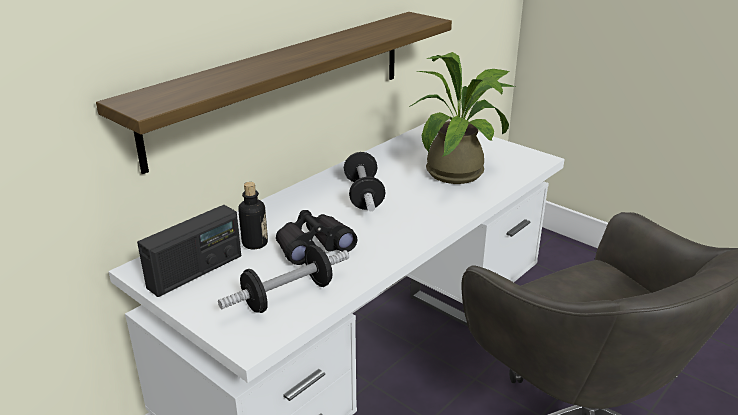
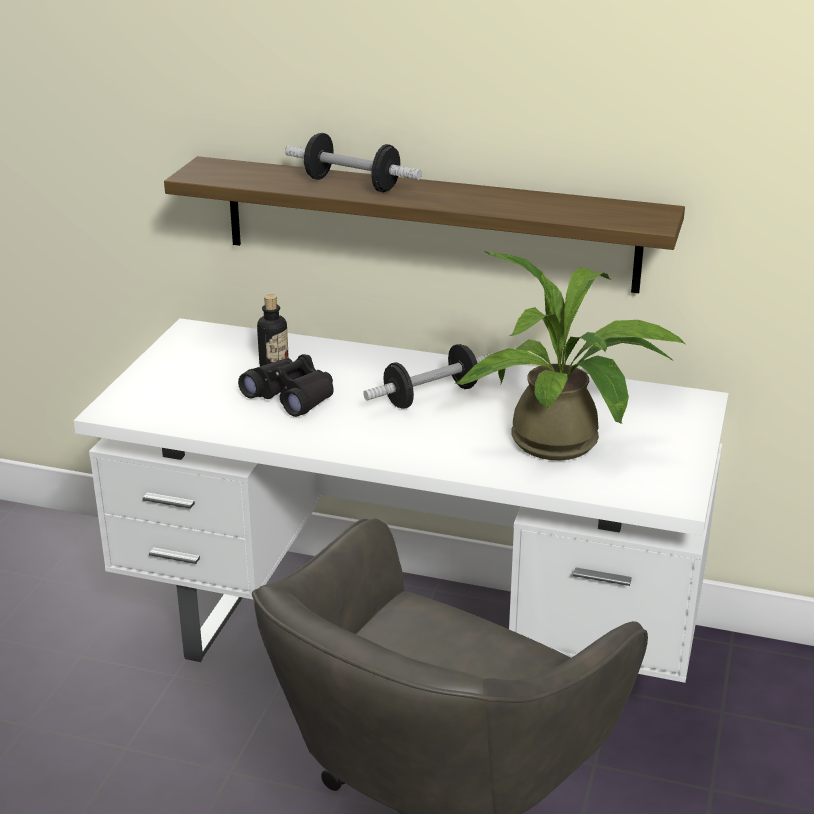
camera: 65 degrees right, 0 degrees up
(195, 272) = (203, 354): radio -> none
(288, 296) = (192, 407): dumbbell -> dumbbell (352, 184)

